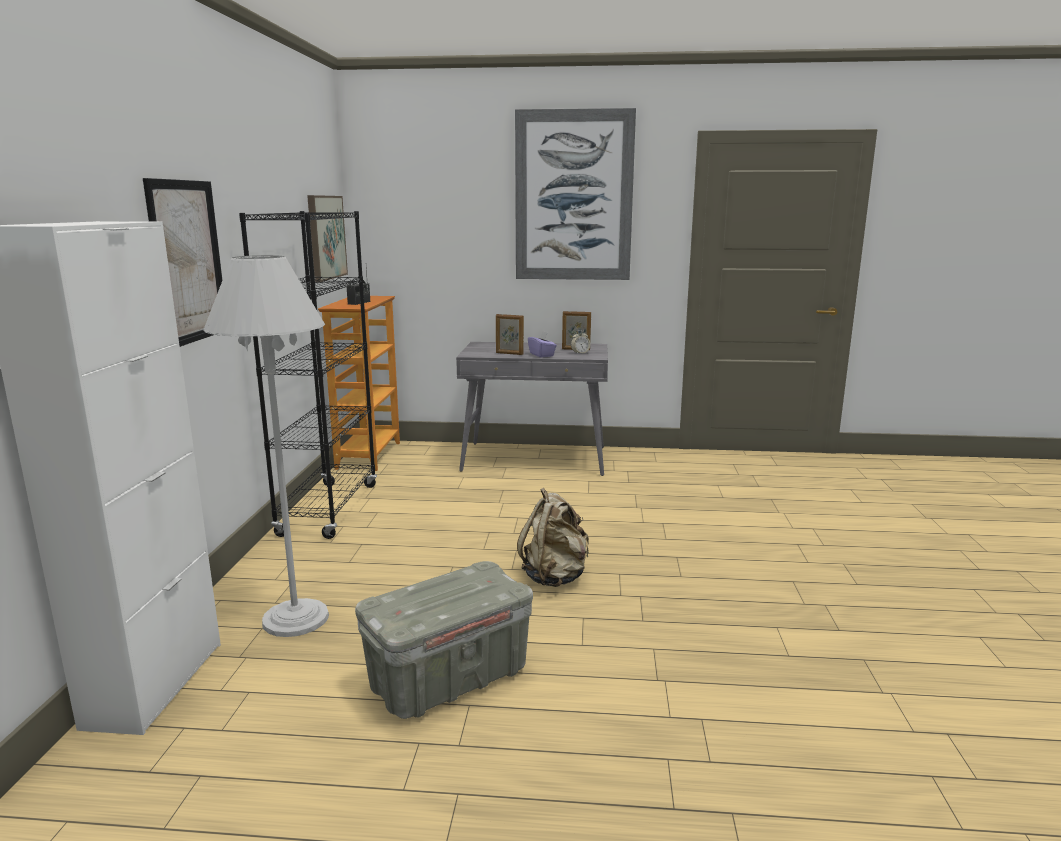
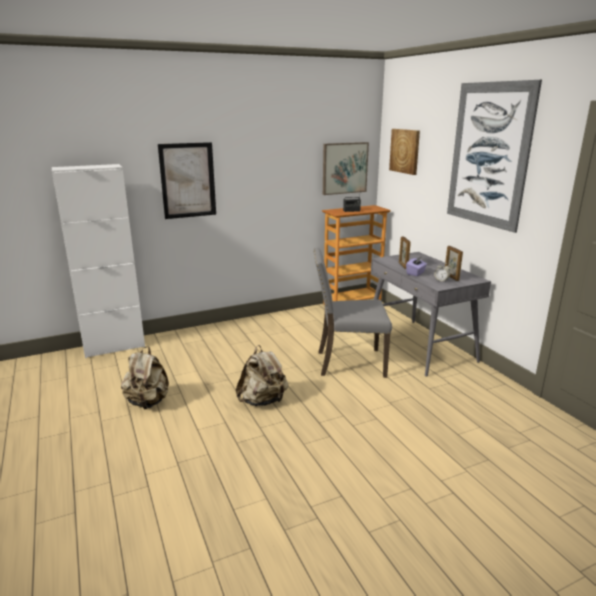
camera: 60 degrees right, 5 degrees up
(295, 618) = (173, 352): white floor lamp -> none
(329, 510) = (276, 320): black bookcase -> none
(411, 205) = (405, 151): none -> picture
(449, 677) = (148, 402): grey storage box -> beige backpack
(523, 501) = (348, 363): none -> grey chair

